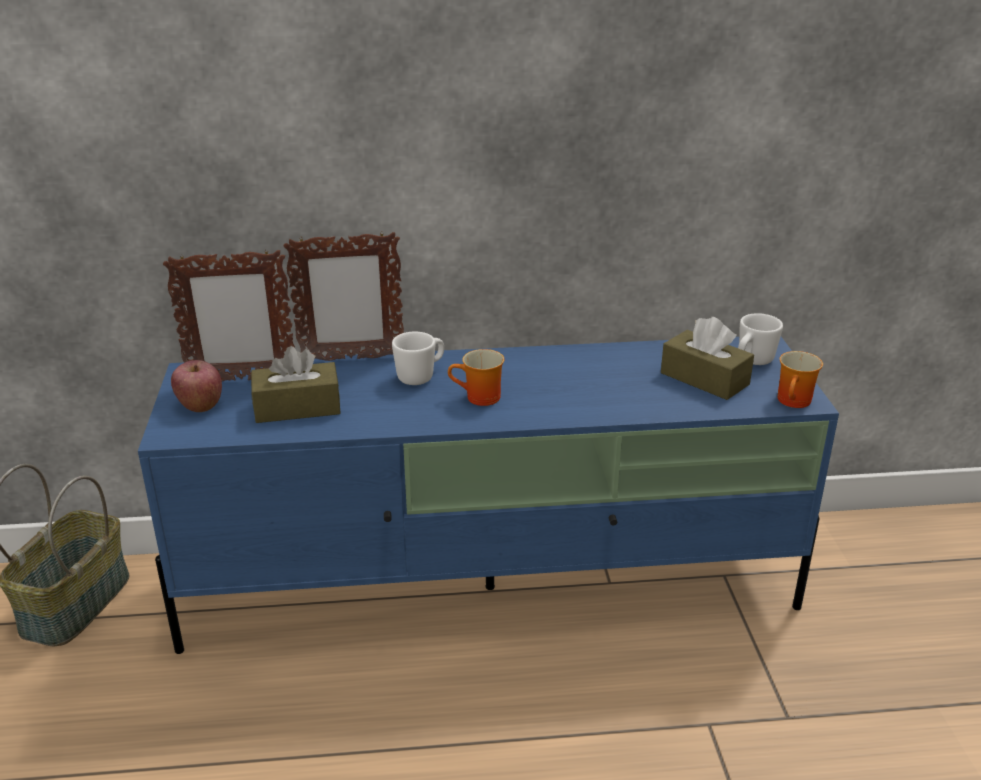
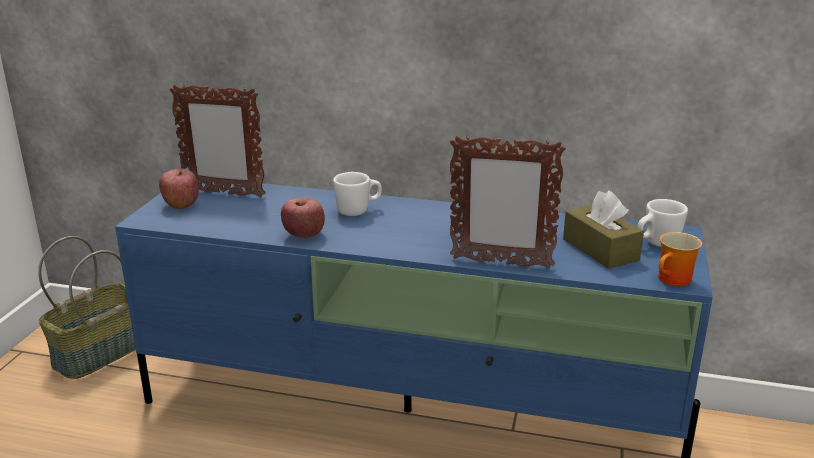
camera: 20 degrees right, 5 degrees down
(297, 407) = (248, 217): brown tissue box -> none
(351, 358) = (315, 191): picture frame -> picture frame (500, 263)
(383, 419) = (304, 235): none -> apple
(479, 398) = (391, 233): mug -> none

